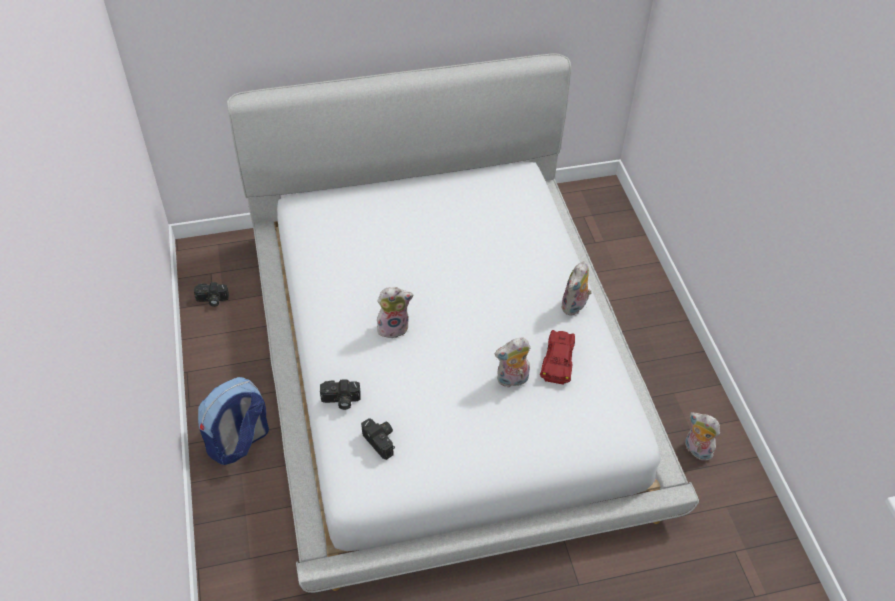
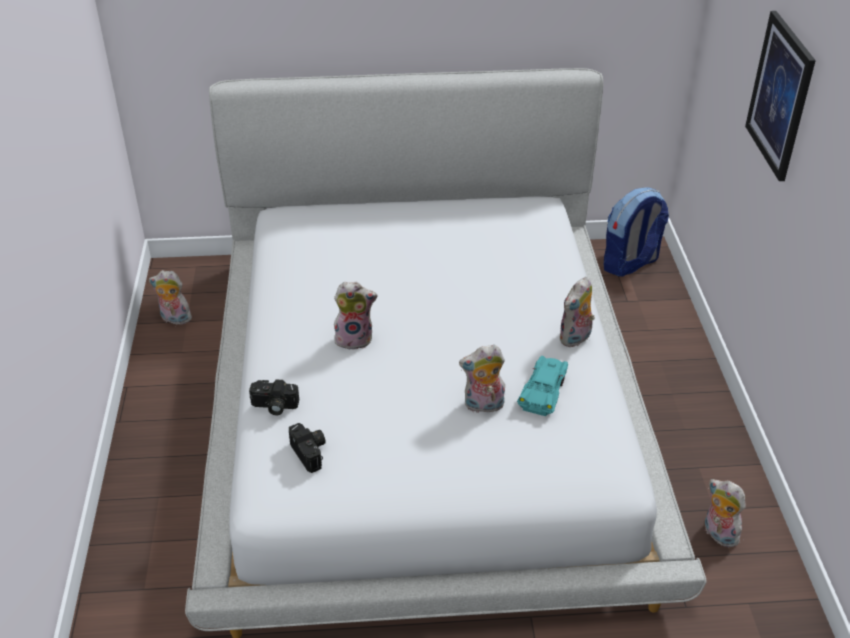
camera: 10 degrees right, 10 degrees down
(212, 300) = (174, 319): camera -> plush toy
(239, 442) = (164, 464): backpack -> backpack (630, 264)
(558, 361) = (544, 391): red toy car -> turquoise toy car
(734, 98) = (780, 95): none -> picture

